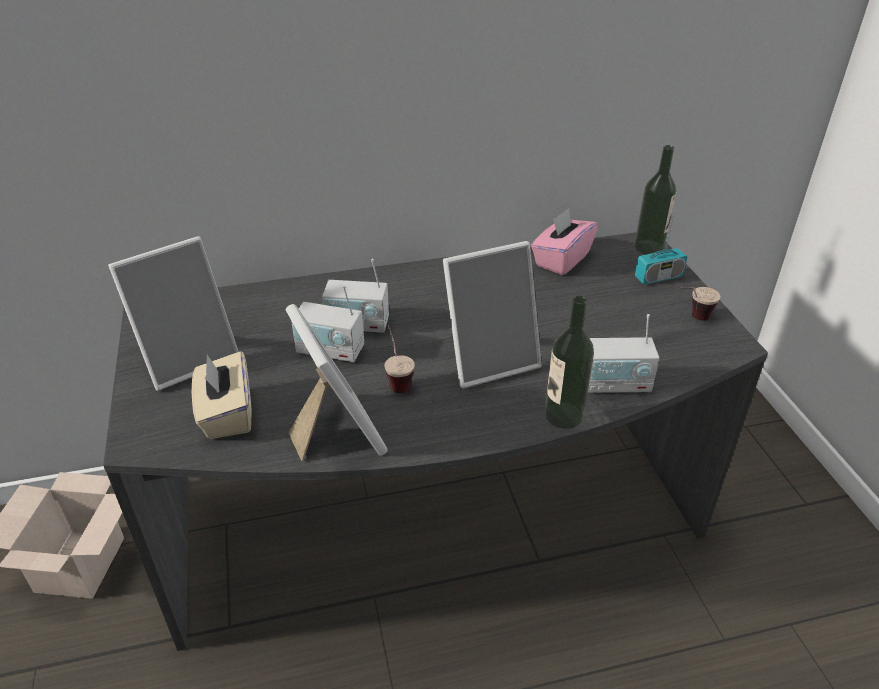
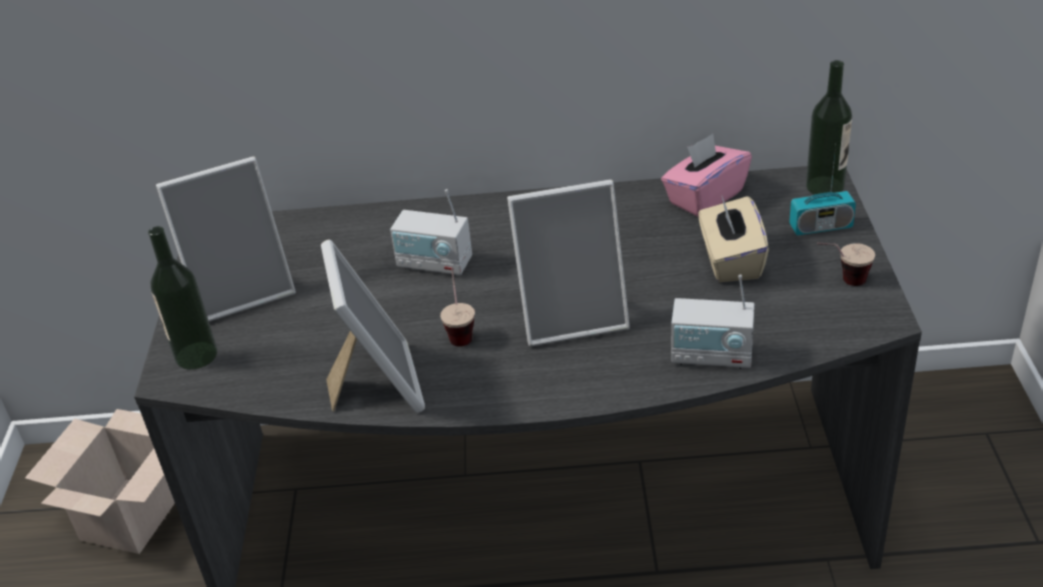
camera: 15 degrees right, 0 degrees up
(227, 414) = (267, 354): beige tissue box -> beige tissue box (730, 261)
(330, 351) = (395, 292): radio -> none
(563, 415) = (636, 386): bottle -> bottle (196, 355)

